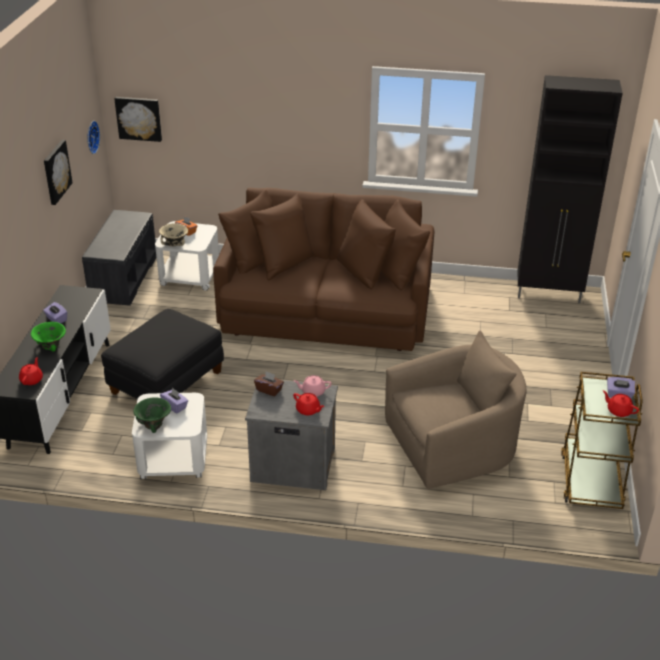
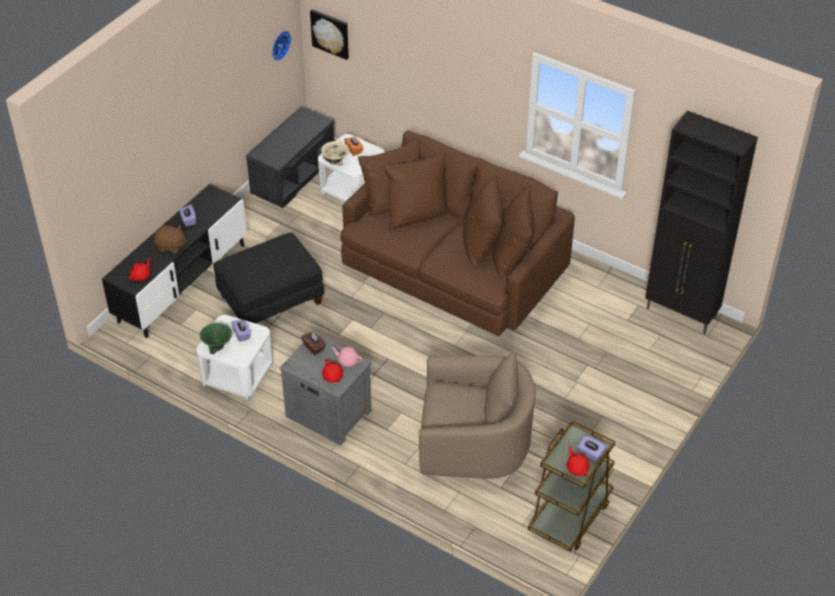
camera: 25 degrees right, 10 degrees up
(50, 346) = (171, 246): green bowl -> brown plush toy
(56, 172) = (222, 85): picture -> none

